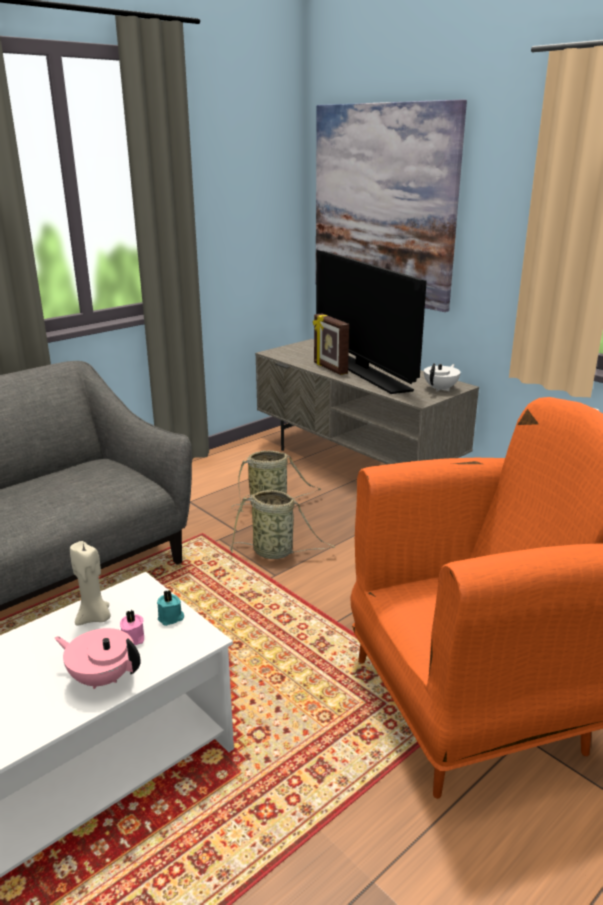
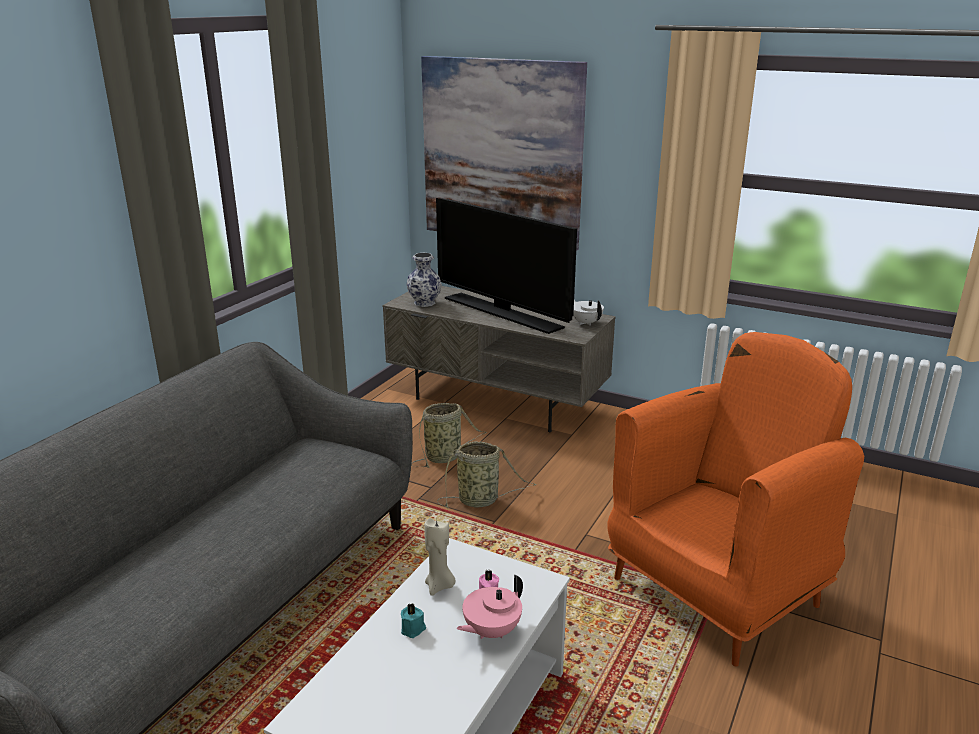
camera: 20 degrees left, 0 degrees up
(102, 677) = (491, 631): pink teapot -> pink teapot turned 45 degrees counterclockwise
(171, 618) = (505, 571): turquoise candle -> turquoise candle (413, 629)
(294, 355) = (424, 303): none -> vase
(329, 368) = (470, 314): picture frame -> none
(441, 389) = (586, 322): white teapot -> white teapot turned 45 degrees counterclockwise

